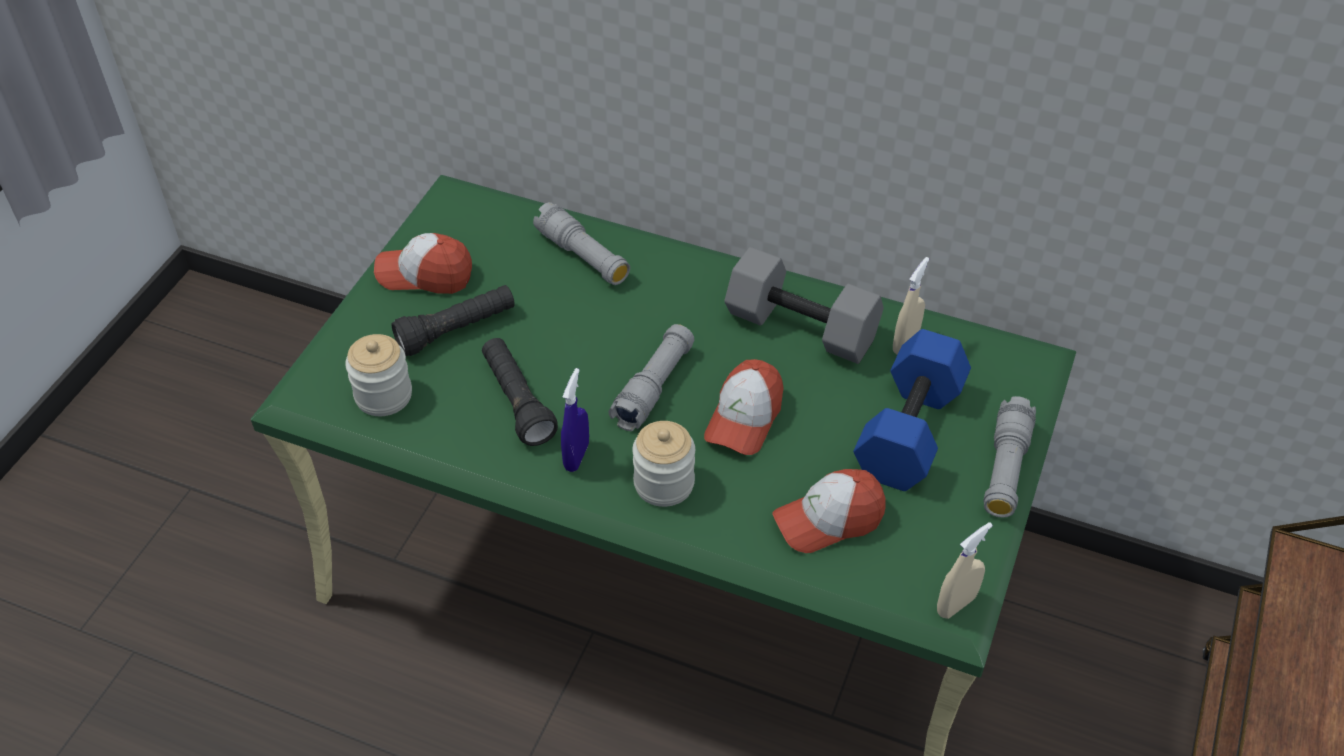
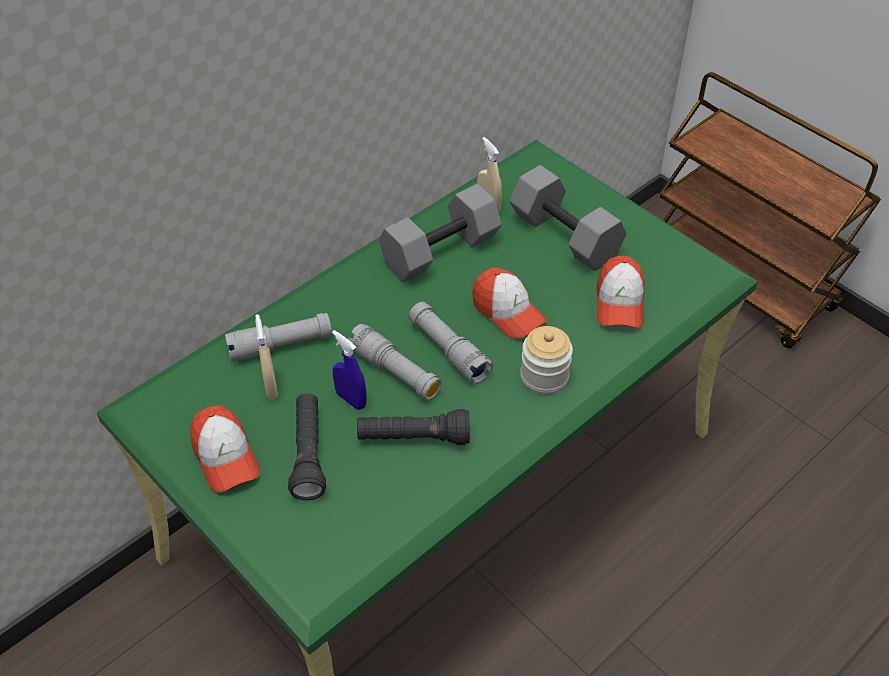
camera: 65 degrees left, 0 degrees up
(383, 395) = (351, 528): jar -> none
(425, 274) = (225, 457): cap -> cap turned 60 degrees counterclockwise
(576, 456) = (491, 419): blue spray bottle -> blue spray bottle (351, 400)
(911, 432) = (567, 235): blue dumbbell -> grey dumbbell
(956, 604) = (713, 270): beige spray bottle -> beige spray bottle (270, 387)
(1005, 468) = (619, 206): grey flashlight -> grey flashlight (395, 371)

